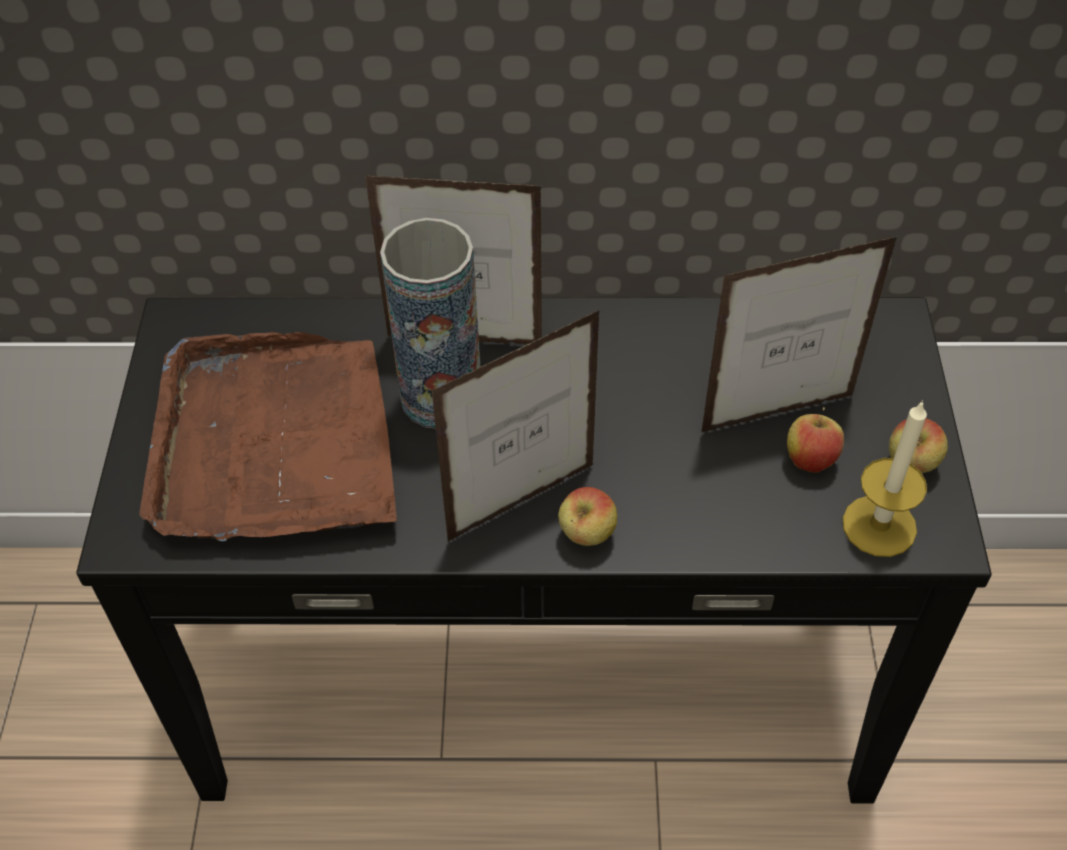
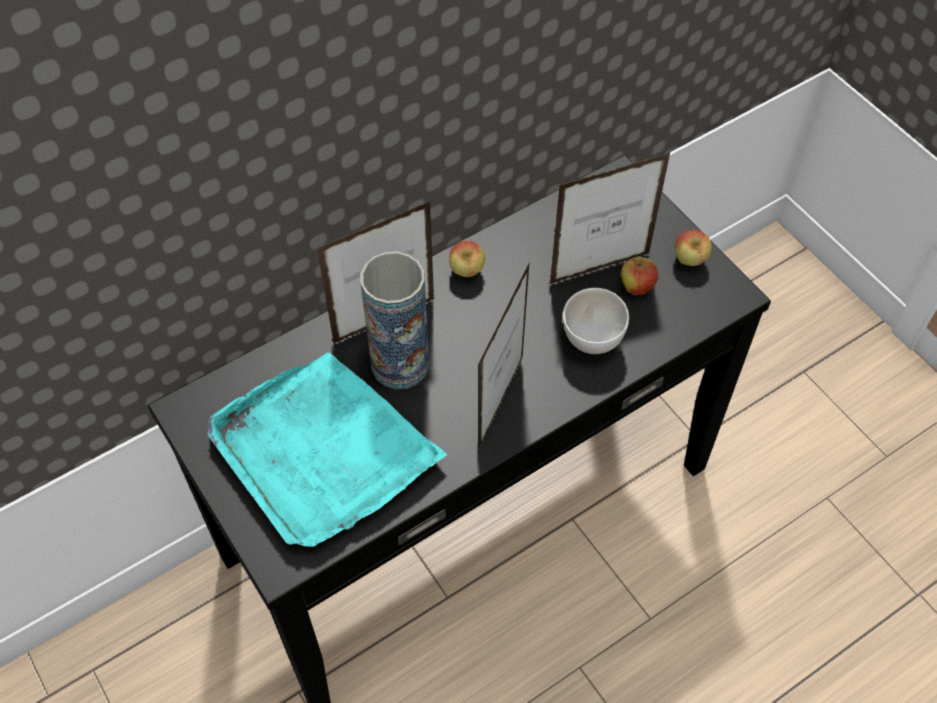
camera: 35 degrees left, 5 degrees up
(274, 444) = (322, 452): brown tray -> turquoise tray
(587, 535) = (552, 400): apple -> apple (467, 271)
(695, 494) = (591, 341): none -> white bowl
(778, 413) = (599, 268): picture frame -> picture frame turned 150 degrees counterclockwise
(879, 526) = (699, 305): candle -> none

